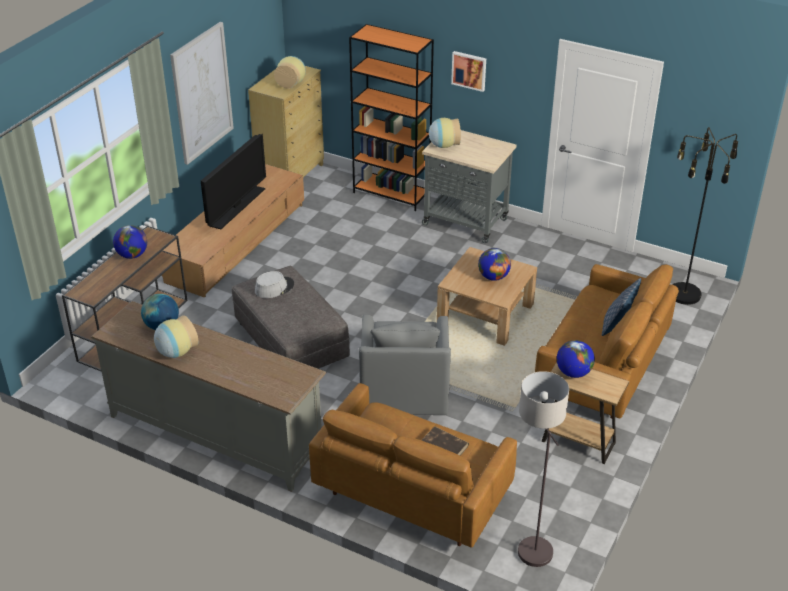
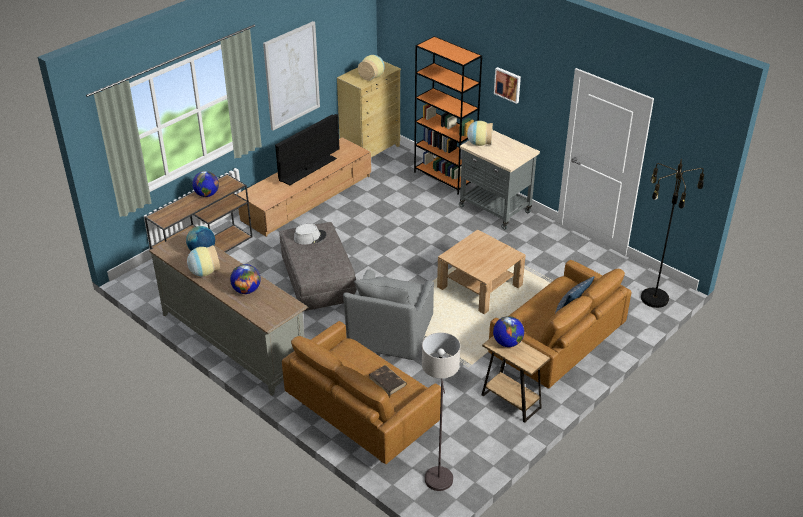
camera: 15 degrees right, 0 degrees up
(493, 277) = (486, 257): globe -> globe (246, 290)

